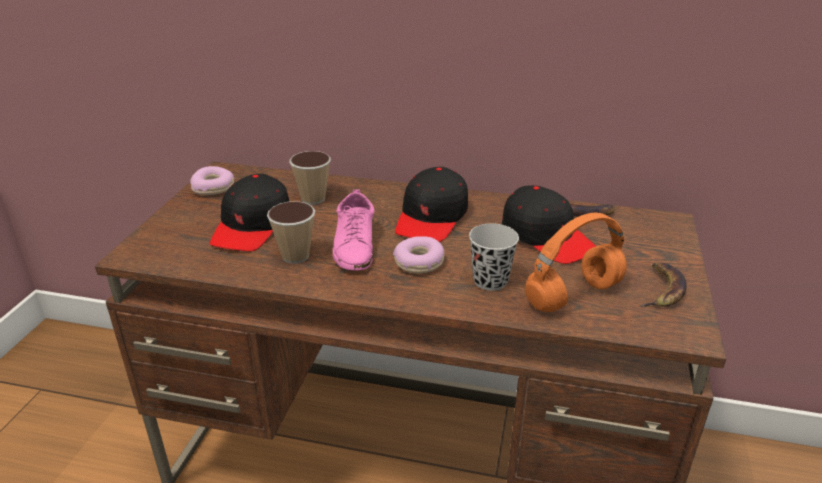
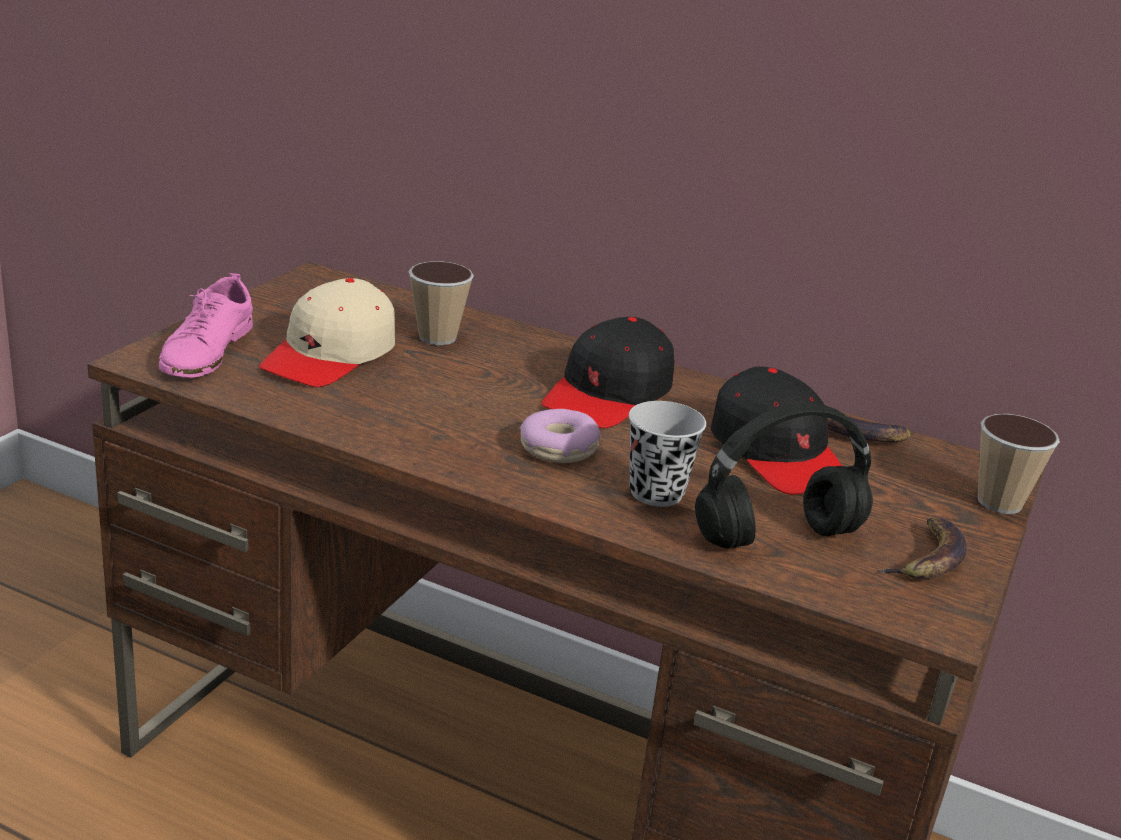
camera: 10 degrees right, 5 degrees down
(213, 188) = (295, 296): donut -> none
(252, 226) = (330, 355): black cap -> beige cap
(295, 256) = (377, 405): cup -> cup (999, 502)
(355, 245) = (471, 408): pink shoe -> pink shoe (207, 351)
(574, 294) = (779, 536): orange headphones -> black headphones

